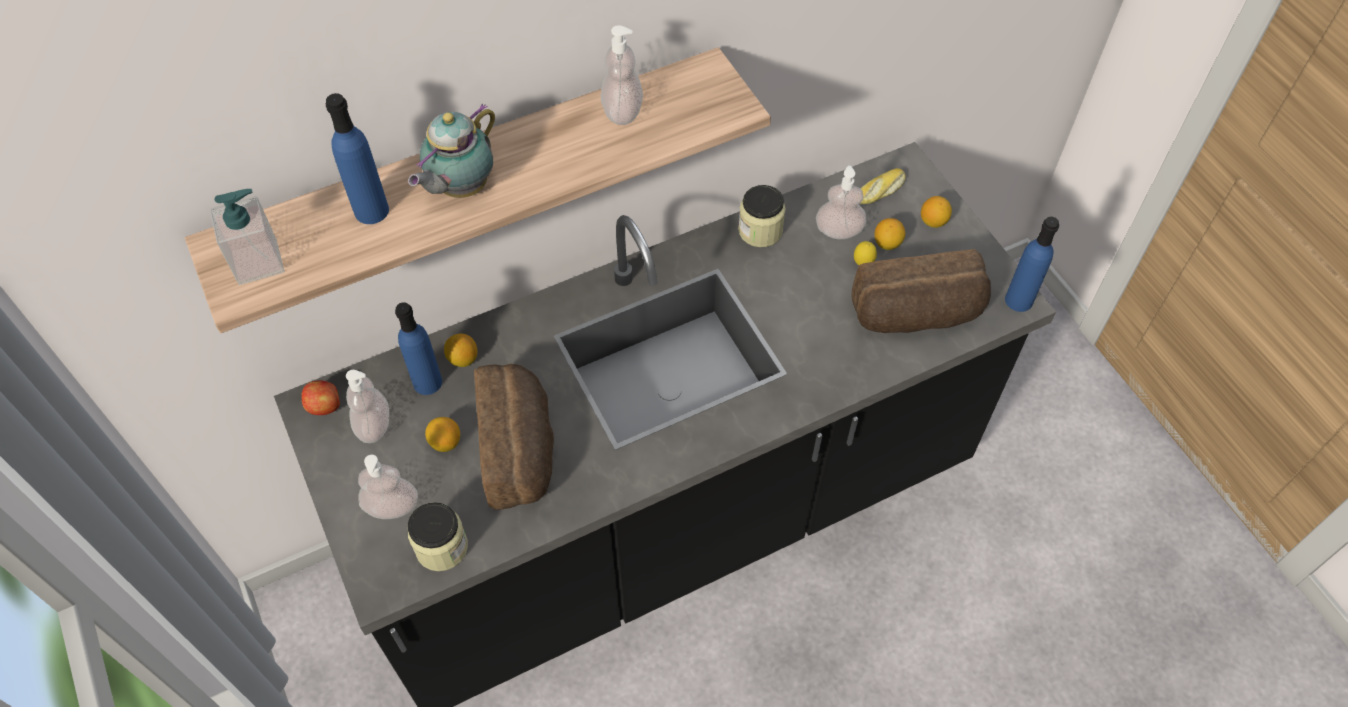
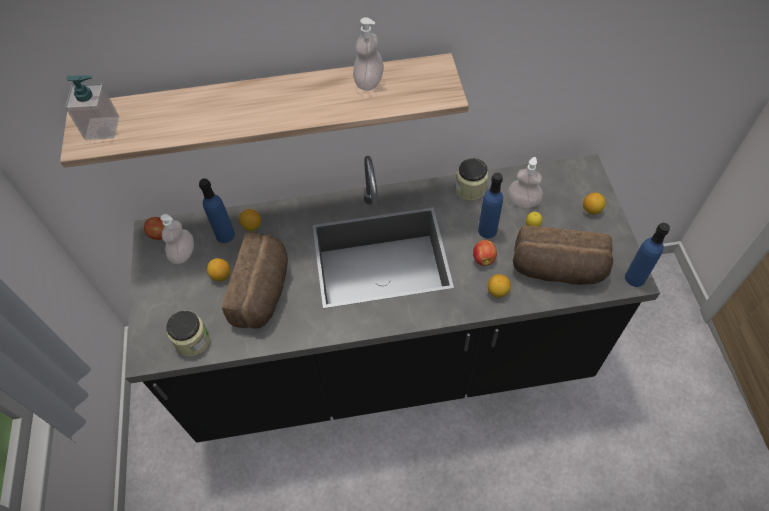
camera: 20 degrees right, 0 degrees up
(371, 210) = (183, 111): blue bottle -> blue bottle (487, 230)
(392, 507) = (174, 307): soap dispenser -> none
(460, 188) = (244, 109): teapot -> none
(813, 323) = (483, 258): none -> apple
(880, 192) = (561, 182): bread -> none
(887, 243) = (554, 217): lemon -> lemon (497, 292)

